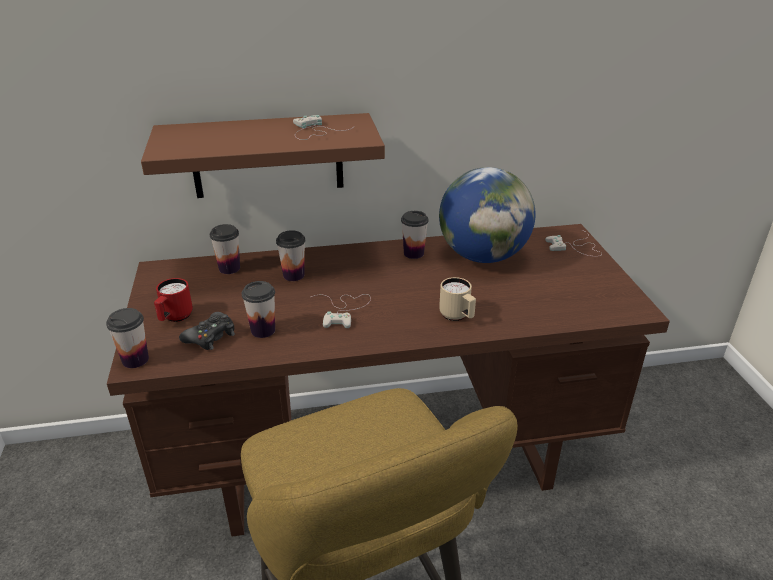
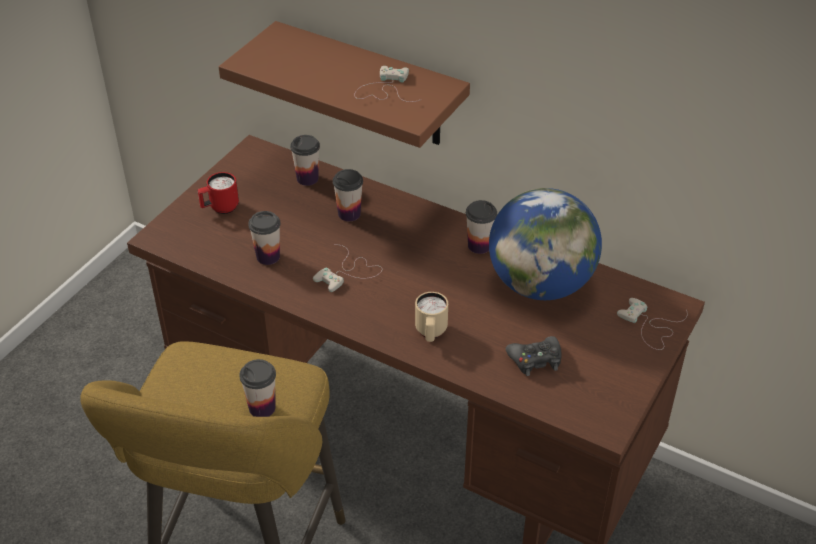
camera: 40 degrees right, 10 degrees up
(135, 360) = (160, 232): cup -> cup (262, 408)
(210, 337) = (227, 241): black game controller -> black game controller (535, 360)

